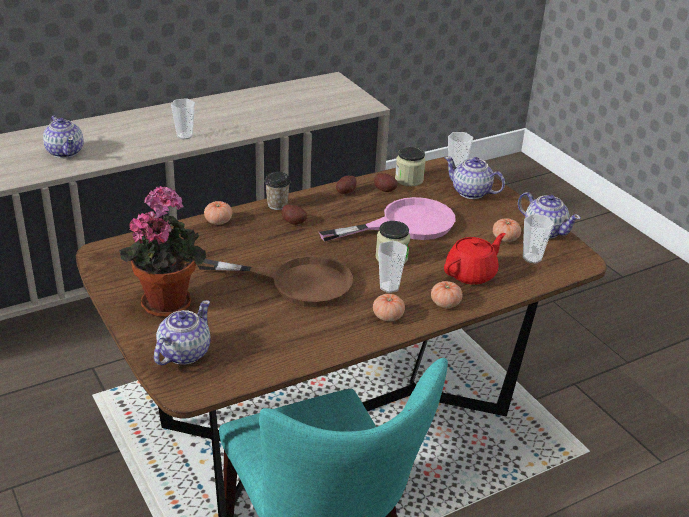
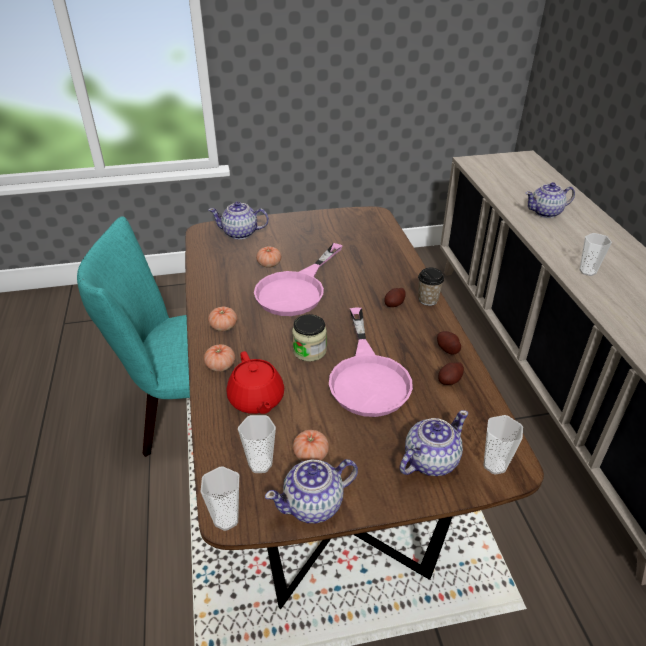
camera: 110 degrees right, 5 degrees up
(168, 301) = (302, 233): potted plant -> none
(183, 353) = (240, 233): teapot -> teapot turned 135 degrees clockwise
(218, 221) = (405, 265): tomato -> tomato (269, 264)
(296, 282) = (296, 289): brown frying pan -> pink frying pan
(389, 287) = (264, 338): cup -> cup (226, 519)
(409, 179) = (472, 408): jar -> none

